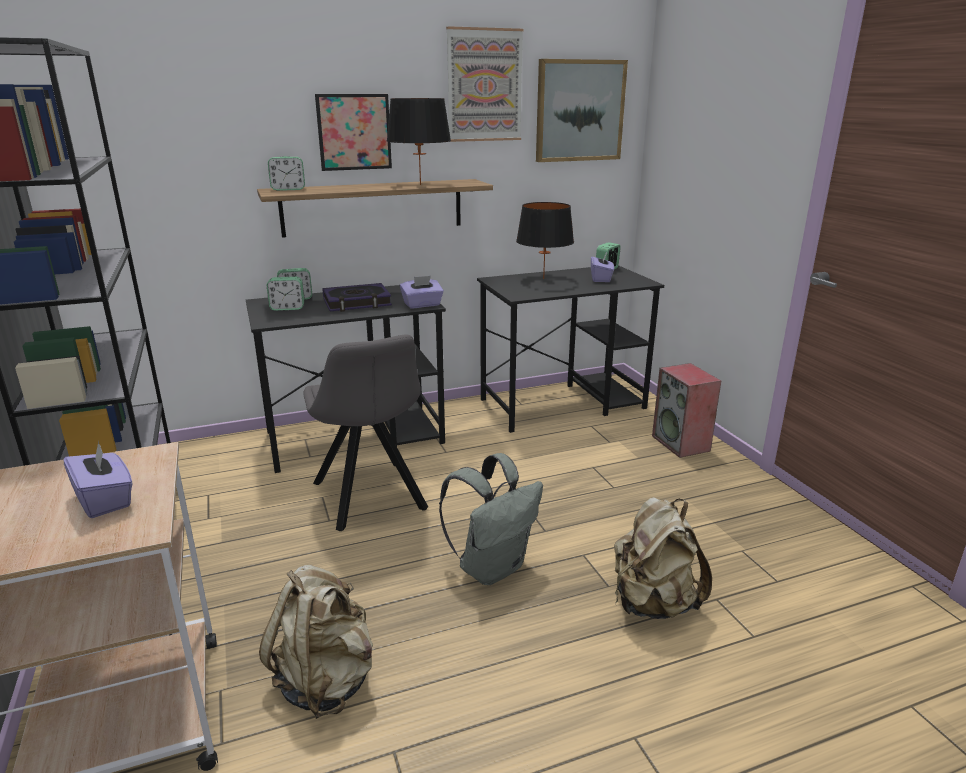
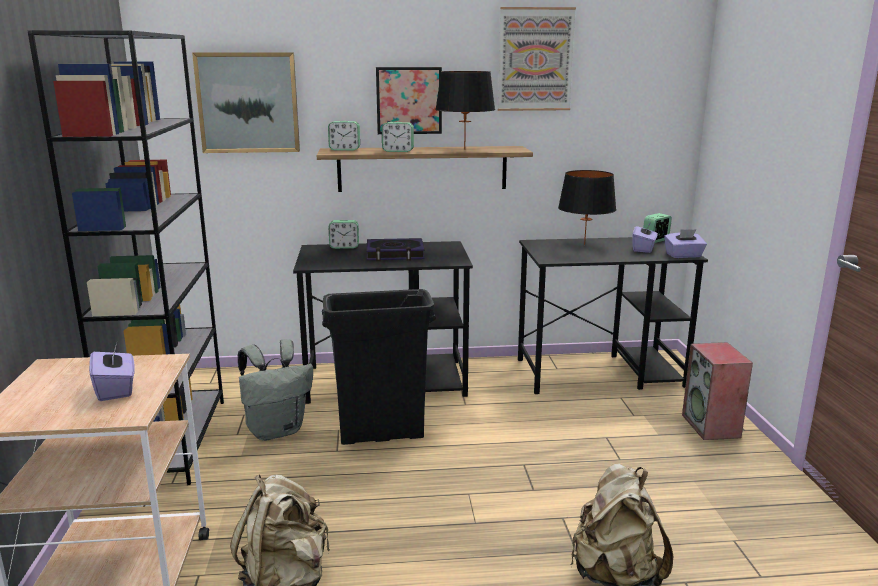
camera: 15 degrees right, 5 degrees down
(287, 308) = (332, 254): alarm clock -> alarm clock (398, 151)
(370, 496) = (381, 435): grey chair -> black trash can
(422, 305) = (452, 260): purple tissue box -> purple tissue box (683, 255)
(492, 567) = (469, 514): grey backpack -> grey backpack (277, 430)
(579, 111) = (633, 83): picture -> picture (248, 103)

